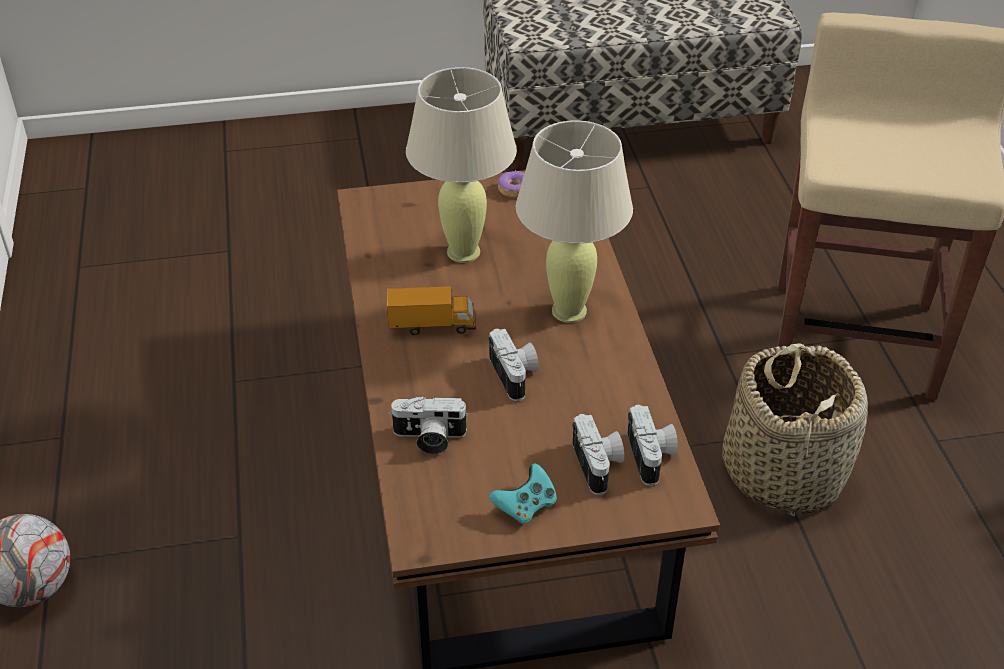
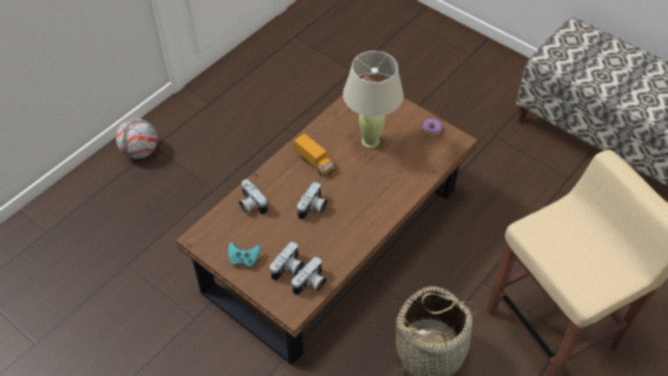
camera: 50 degrees right, 10 degrees up
(569, 311) = (371, 200): beige table lamp -> none

